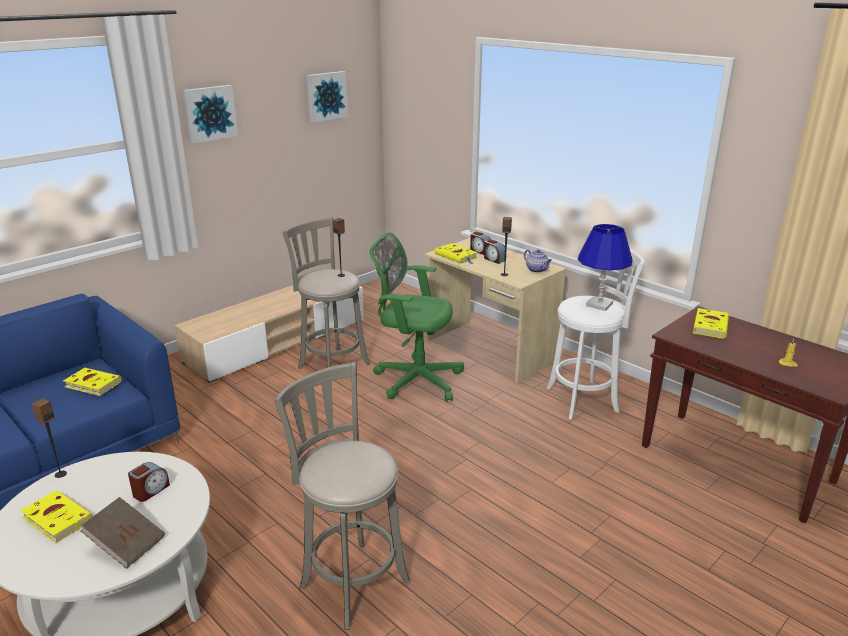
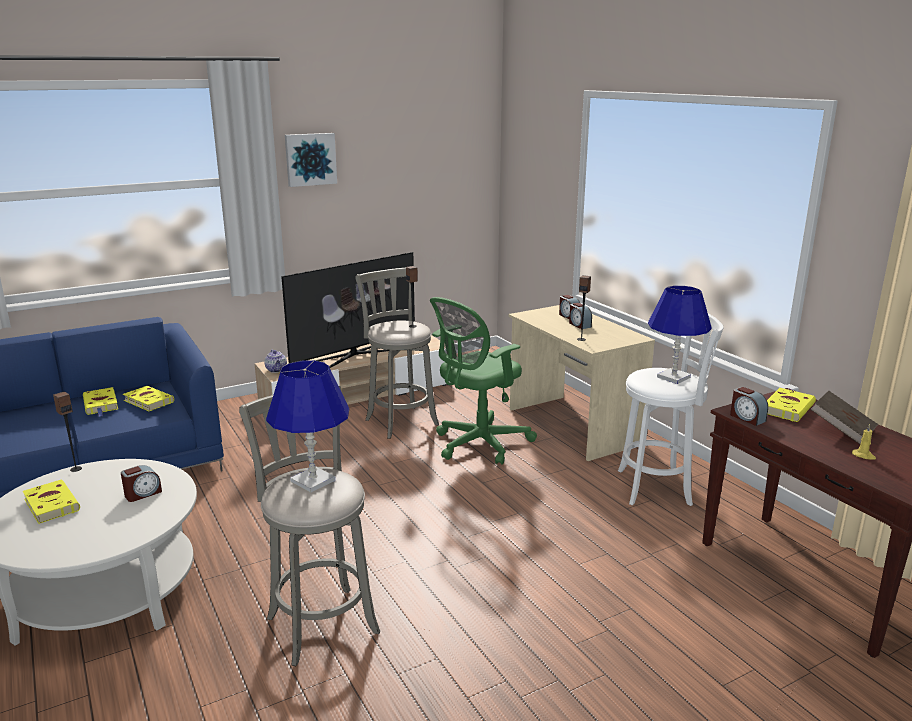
camera: 15 degrees right, 5 degrees down
(126, 544) = (96, 534): brown book -> brown book (841, 430)
(273, 305) = (354, 356): none -> television
(326, 96) = (436, 151): picture -> none
(345, 456) = (313, 481): none -> blue table lamp
(415, 379) = (478, 444): green office chair -> green office chair turned 75 degrees counterclockwise
(457, 256) = (541, 319): yellow book -> yellow book (101, 404)
(537, 270) = (621, 338): teapot -> teapot (276, 370)
(684, 340) = (747, 418): none -> alarm clock

